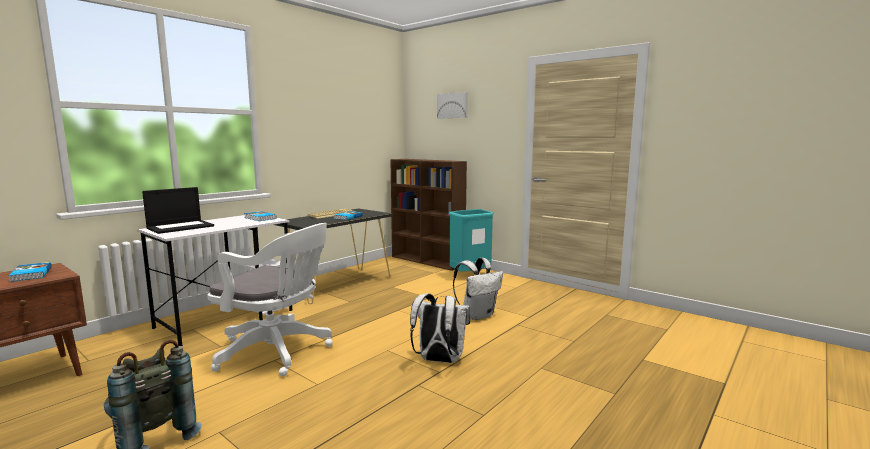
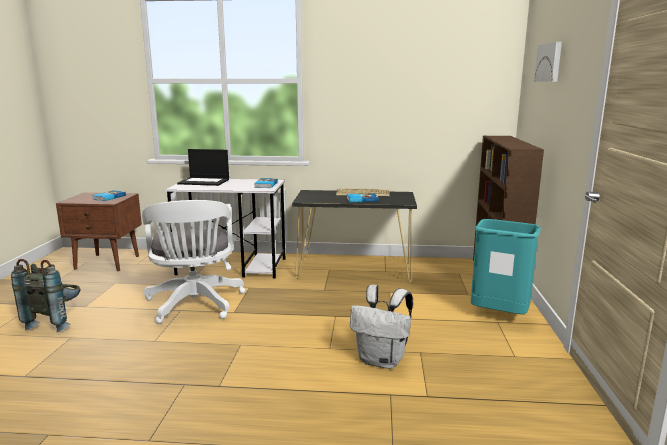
camera: 55 degrees right, 5 degrees up
(439, 360) = (243, 377): white backpack -> none

